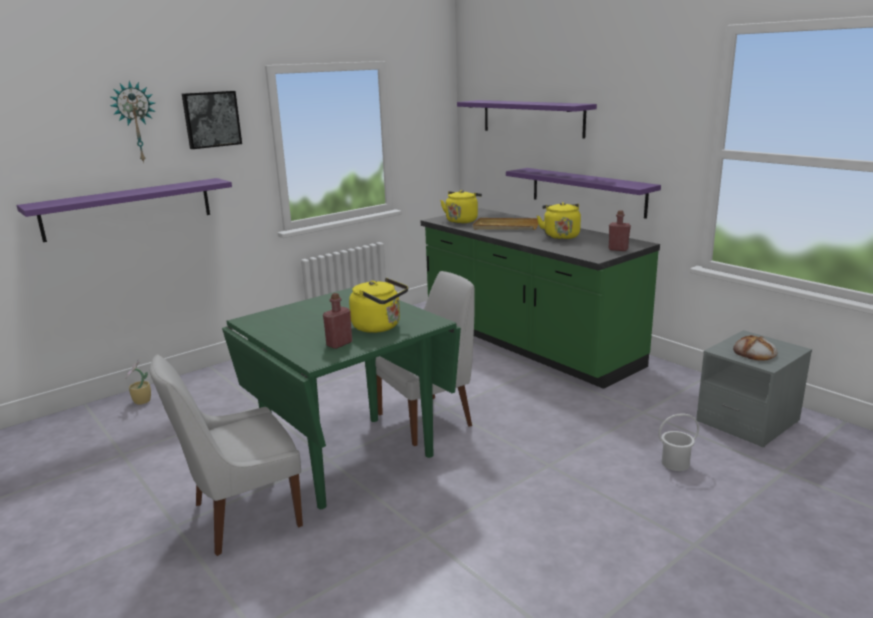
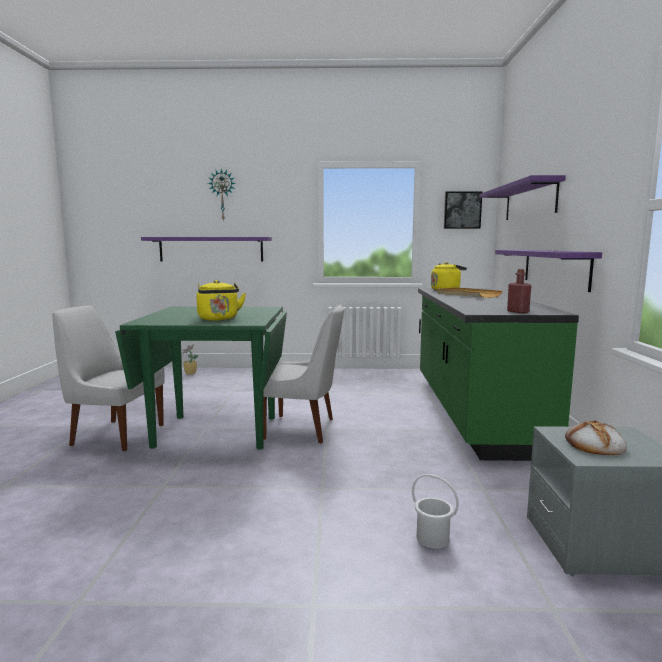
camera: 40 degrees right, 10 degrees down
(211, 119) = (272, 197): picture -> picture (462, 210)
(339, 344) = (174, 320): red bottle -> none
(560, 236) = (494, 302): yellow kettle -> none

